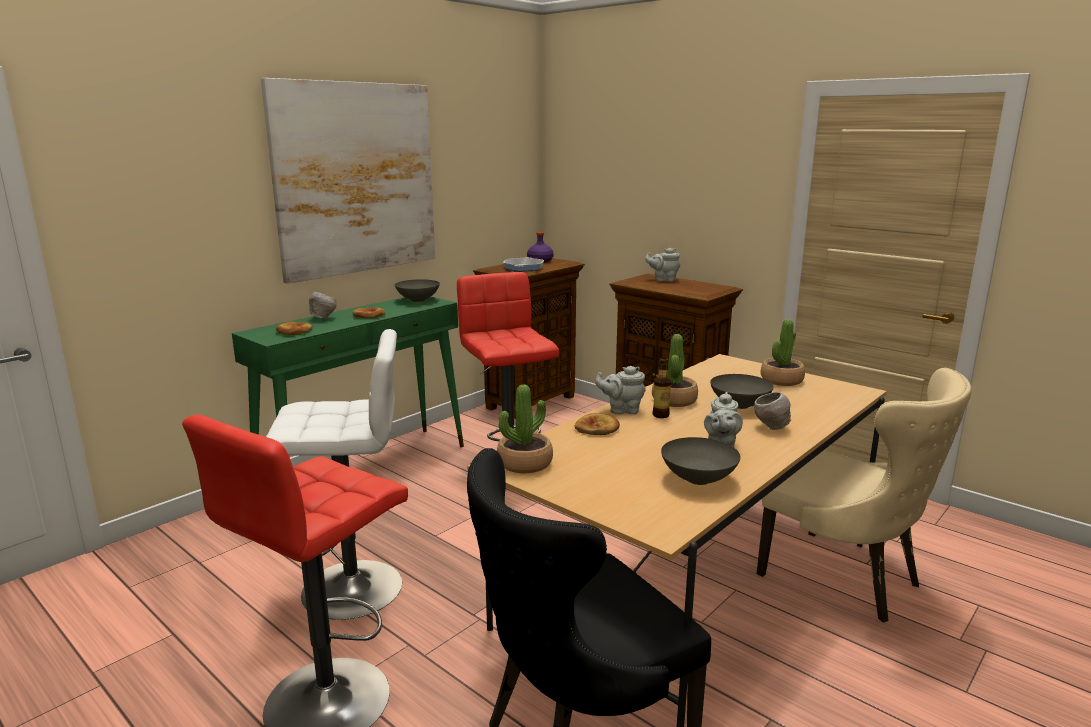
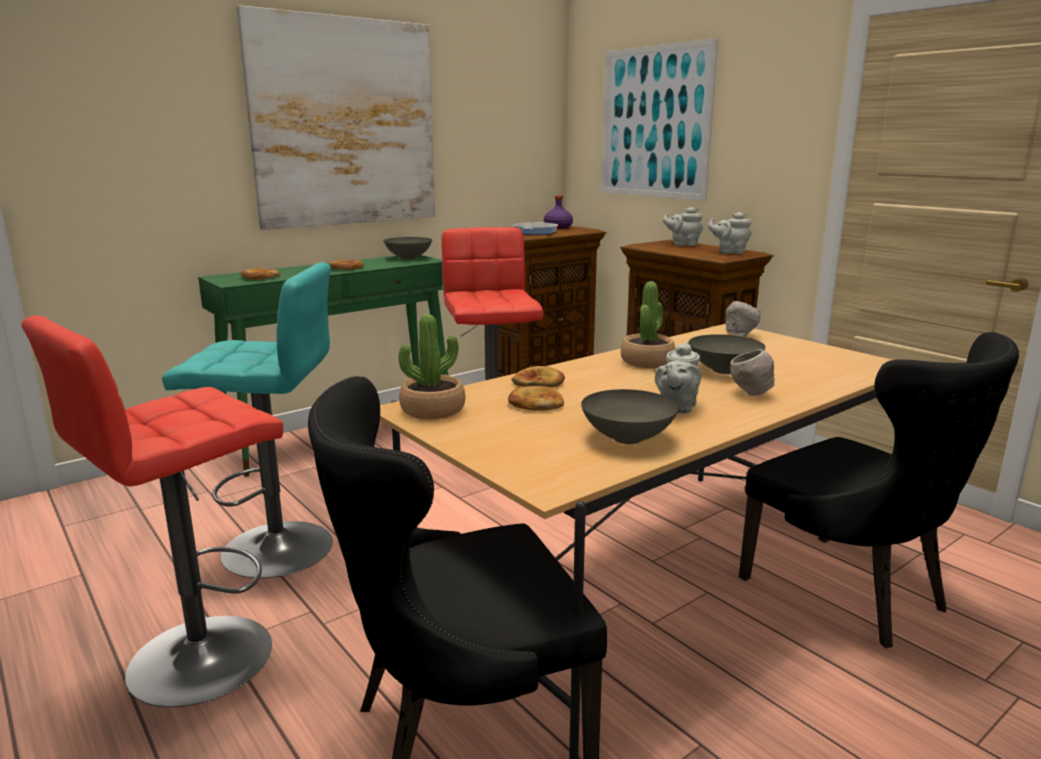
camera: 10 degrees right, 0 degrees up
(323, 318) = (298, 269): grey bowl -> grey bowl (740, 336)
(353, 589) = (278, 549): white stool -> turquoise stool
(606, 450) = (535, 403): none -> bread
(622, 410) = (579, 367): grey teapot -> grey teapot (729, 252)
(628, 170) = (654, 123): none -> picture
(660, 415) = (622, 374): bottle -> none
(781, 380) = (790, 349): potted plant -> none
(846, 578) = (852, 593): beige chair -> black chair

